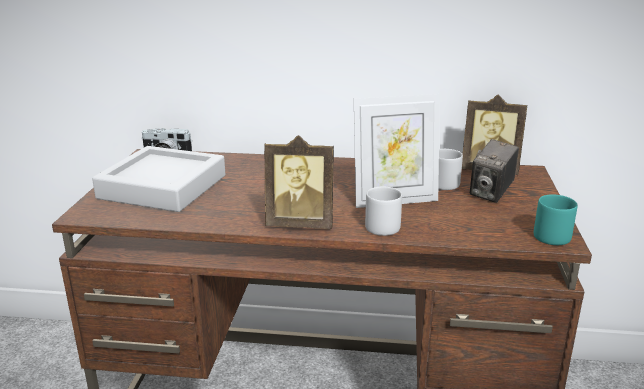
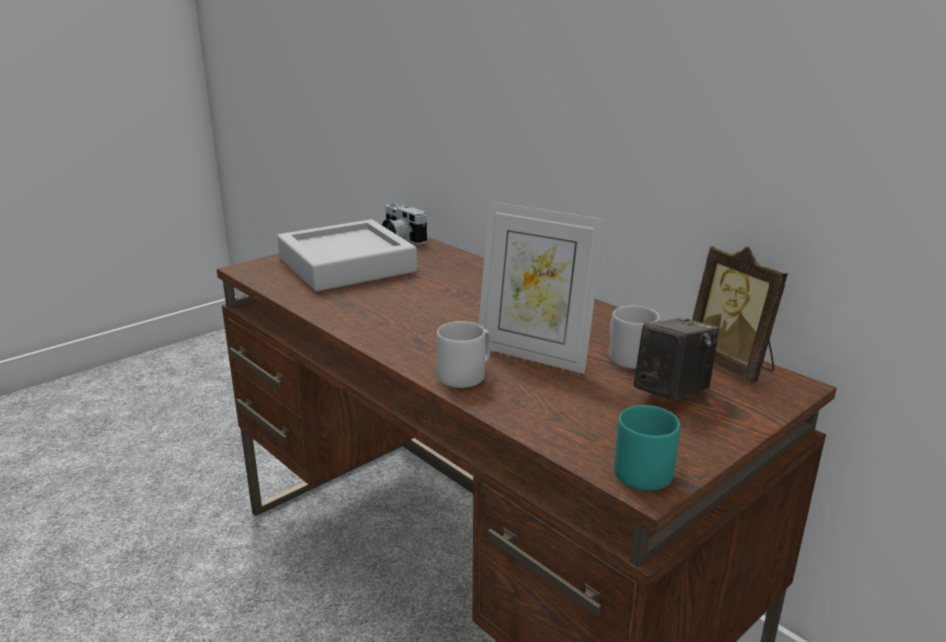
camera: 40 degrees right, 0 degrees up
(300, 223) = (392, 341): picture frame -> none
(491, 194) = (672, 392): camera -> camera turned 150 degrees clockwise

